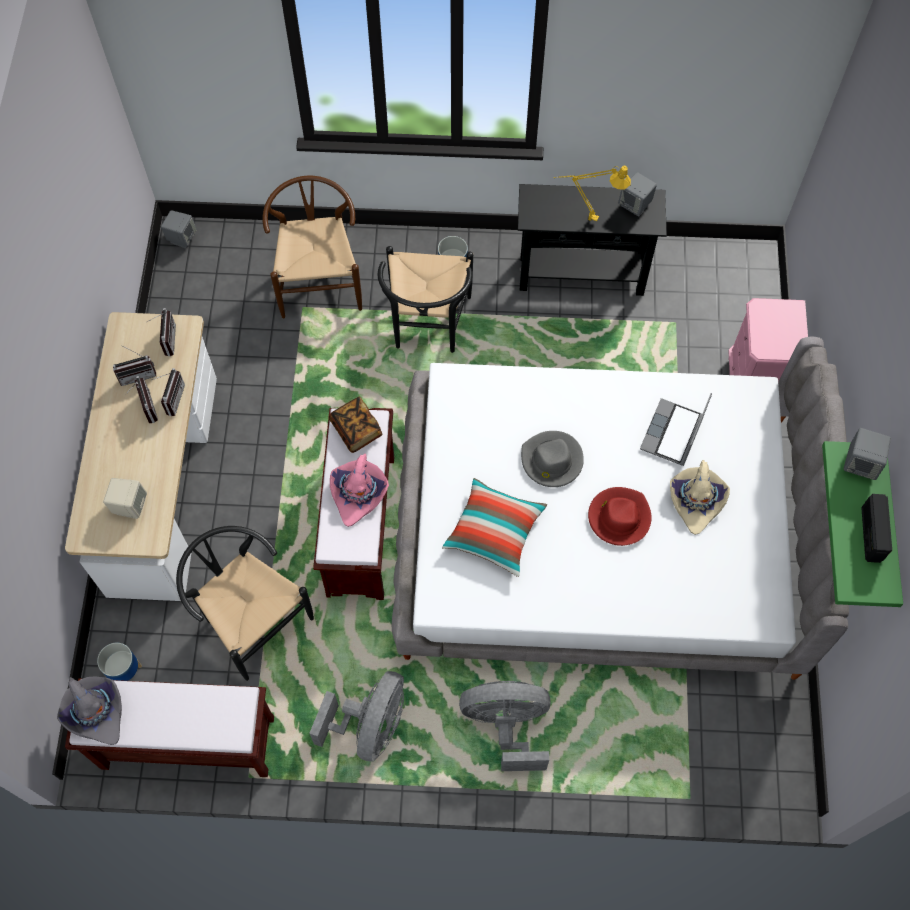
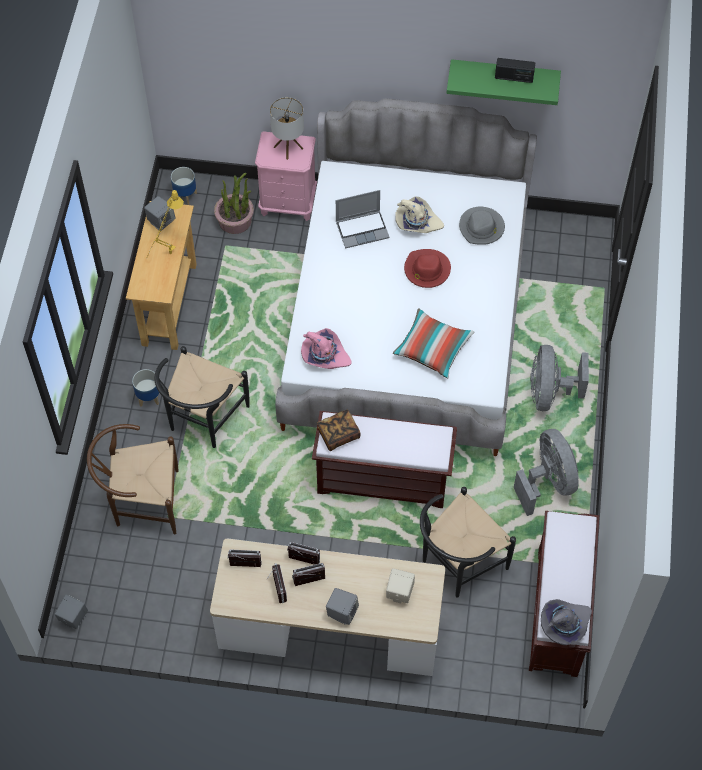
camera: 85 degrees left, 5 degrees down
(126, 672) = (498, 660): planter -> planter (185, 195)
(359, 493) = (394, 436): pink hat -> pink hat (324, 355)
(370, 726) = (547, 482): grey fan -> grey fan turned 45 degrees clockwise
(427, 327) = (203, 421): black chair -> black chair turned 105 degrees clockwise
(551, 461) = (377, 307): grey hat -> grey hat (481, 227)
(581, 275) = (169, 304): black console table -> beige console table
(672, 434) = (362, 229): laptop -> laptop turned 45 degrees counterclockwise
(715, 329) = (235, 220): none -> potted plant
(784, 332) = (288, 147): none -> table lamp
(860, 464) = (464, 74): grey speaker -> grey speaker (342, 612)

